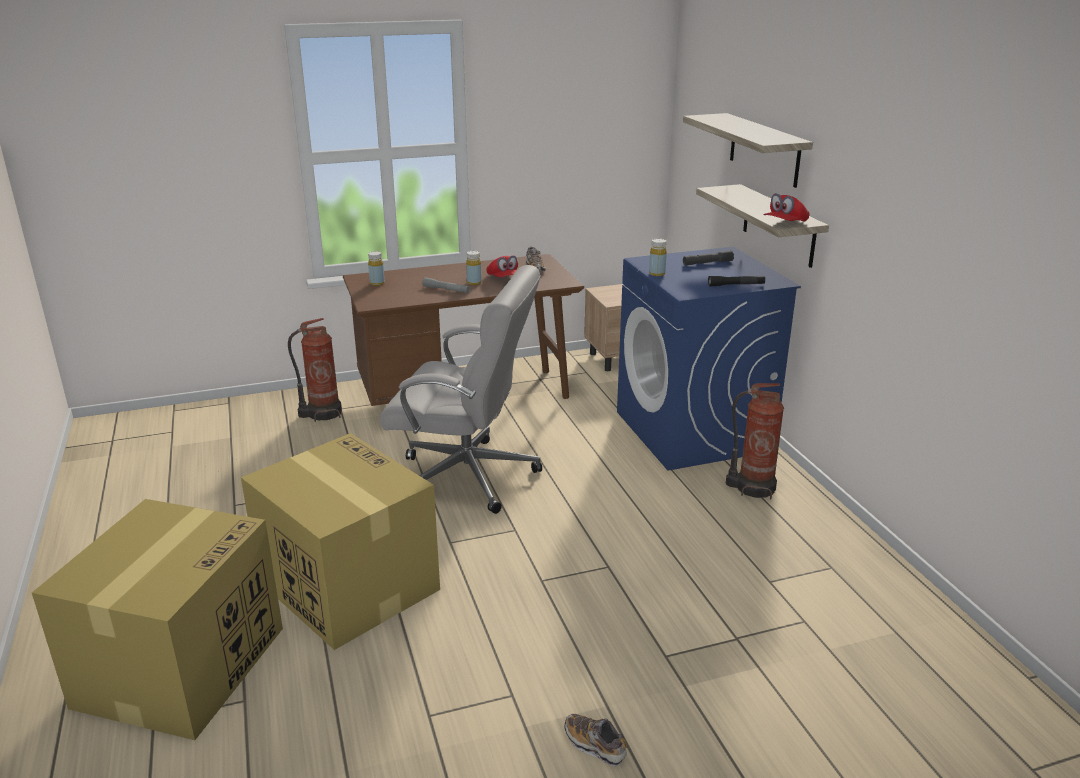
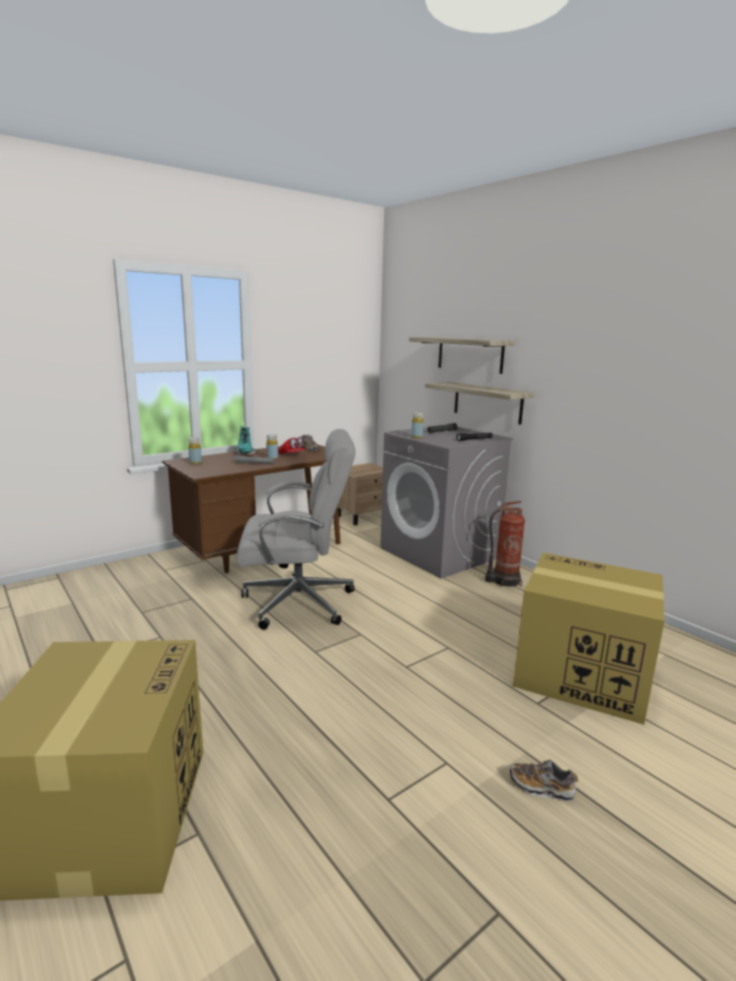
camera: 20 degrees left, 10 degrees down
(322, 413) = (150, 575): fire extinguisher -> none
(347, 584) = (244, 701): cardboard box -> cardboard box (579, 675)
(446, 271) = (245, 454): none -> turquoise boot
(694, 431) = (440, 553): blue washing machine -> grey washing machine
(785, 224) = (509, 392): red cap -> none

